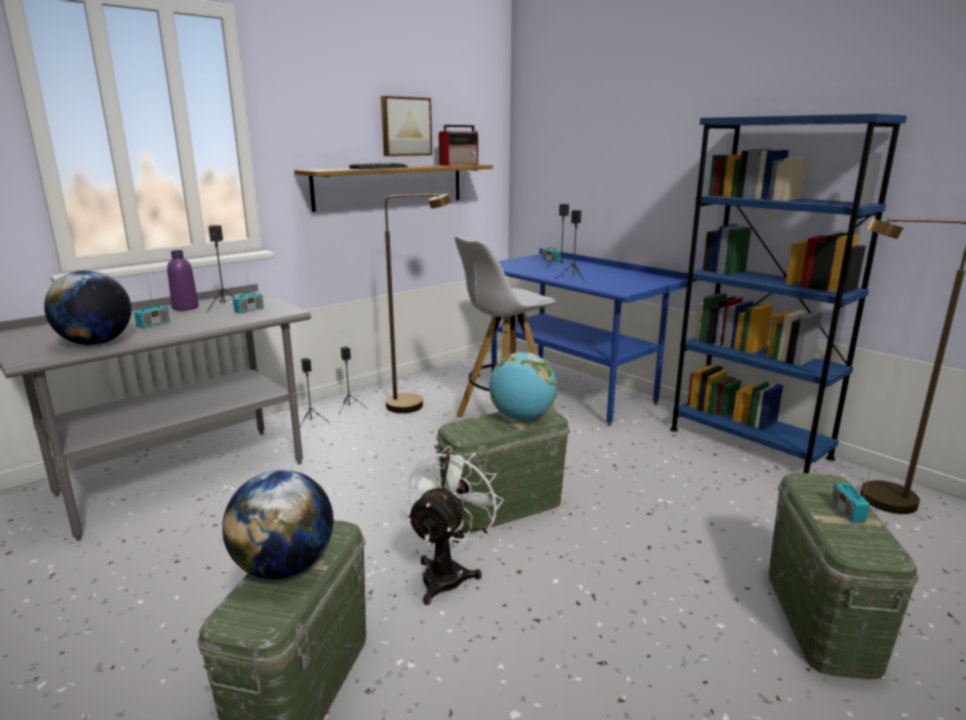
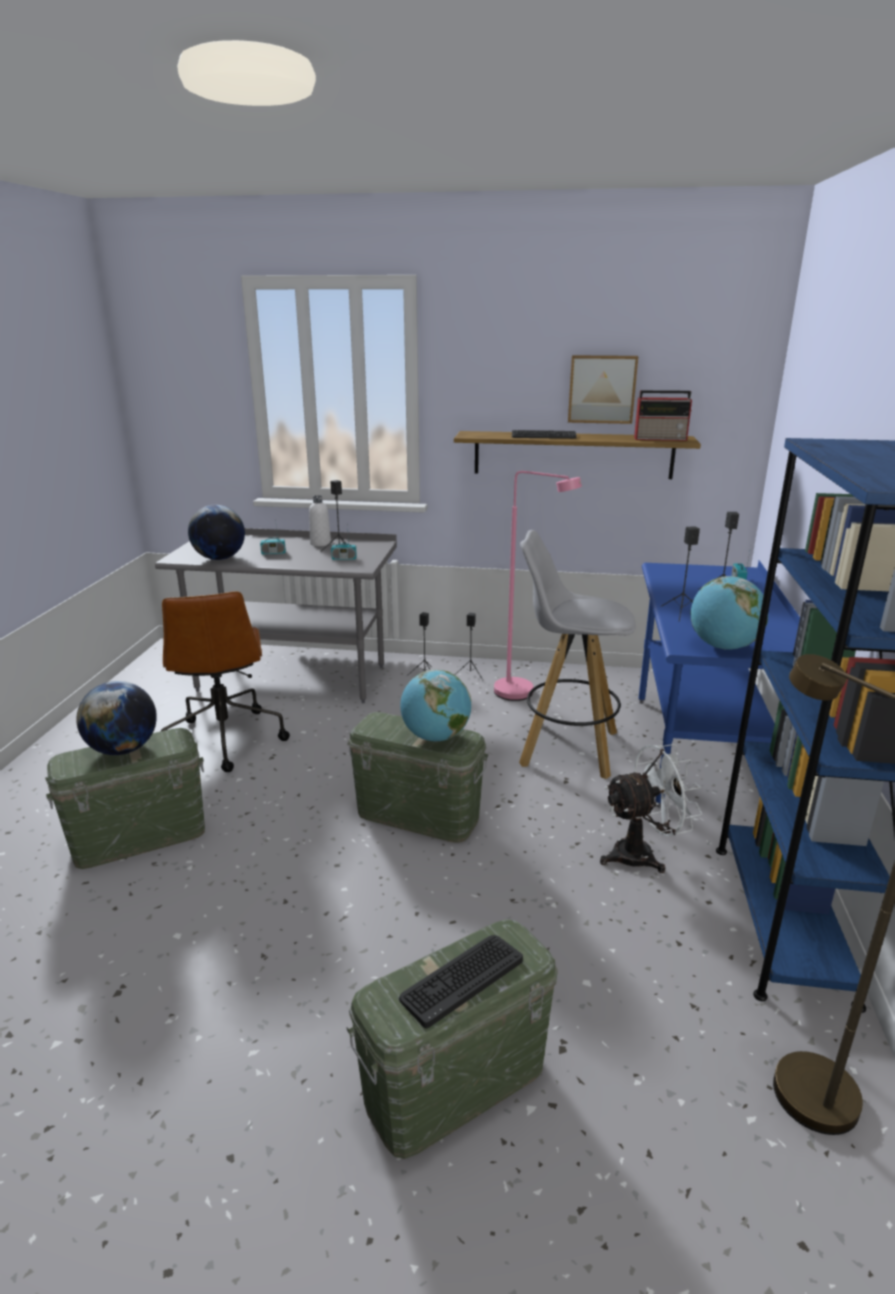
camera: 50 degrees right, 5 degrees up
(185, 308) = (320, 543): purple bottle -> white bottle
(214, 557) = (225, 738): none -> brown office chair
(414, 404) = (524, 694): brown floor lamp -> pink floor lamp
(448, 572) = (301, 833): white fan -> white fan (642, 854)
(637, 286) = (723, 647): none -> globe
(847, 512) = (461, 979): radio -> keyboard

